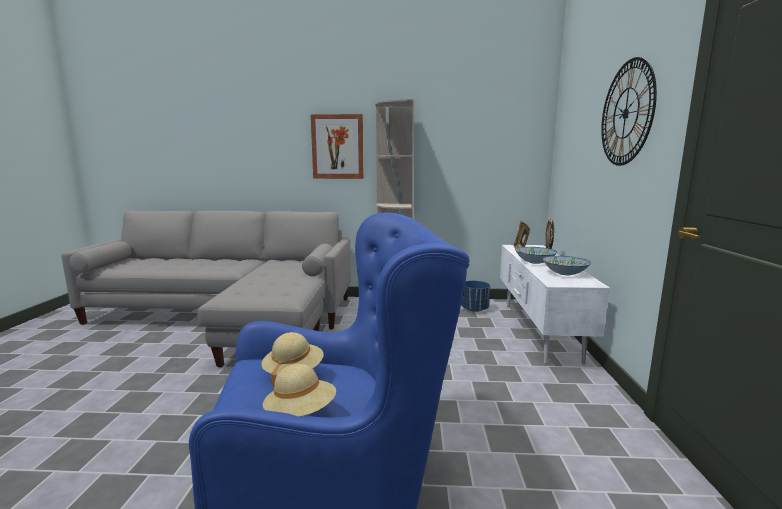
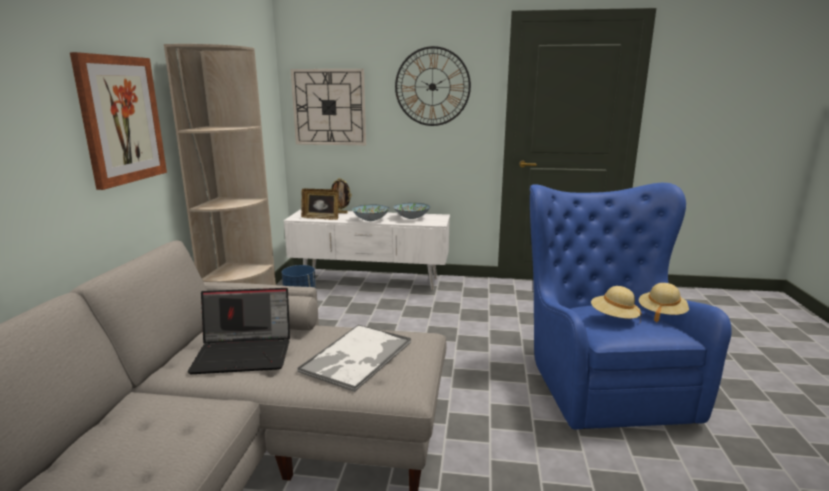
camera: 85 degrees left, 5 degrees up
(267, 286) = (356, 357): none -> tray
(284, 268) = (245, 353): none -> laptop
(569, 147) = (329, 107): none -> wall clock

